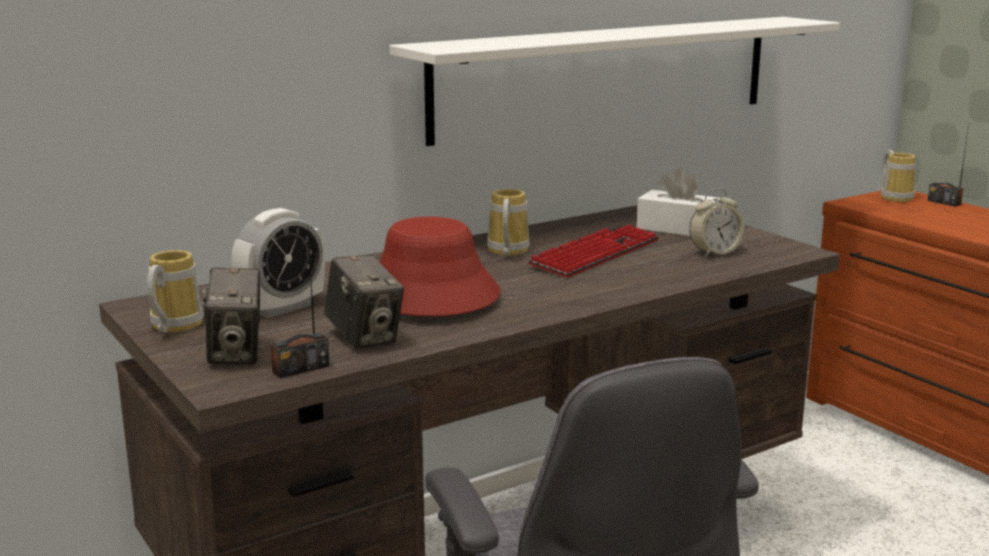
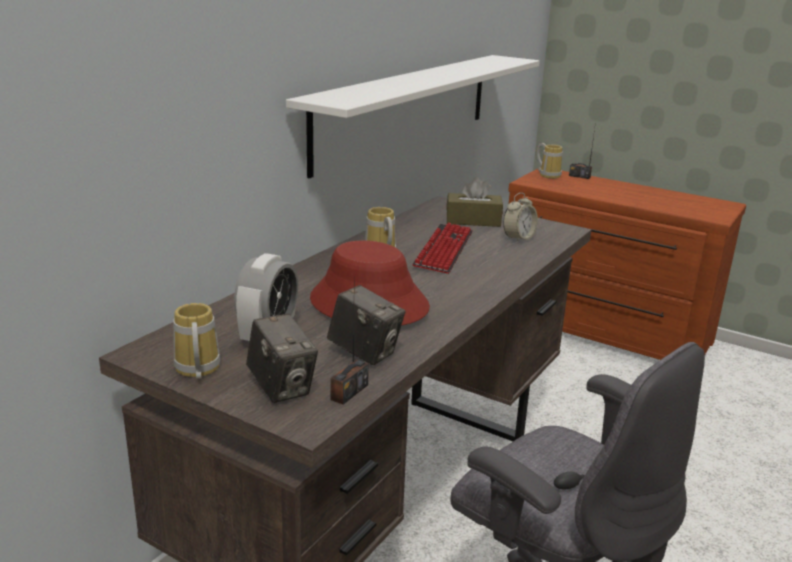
camera: 25 degrees left, 5 degrees up
(677, 229) = (473, 220): white tissue box -> brown tissue box

